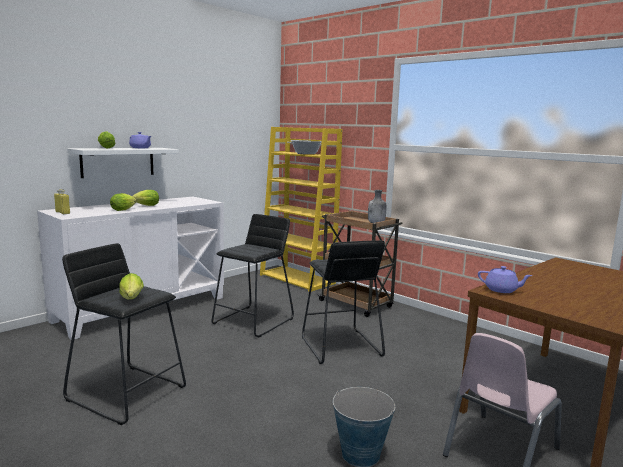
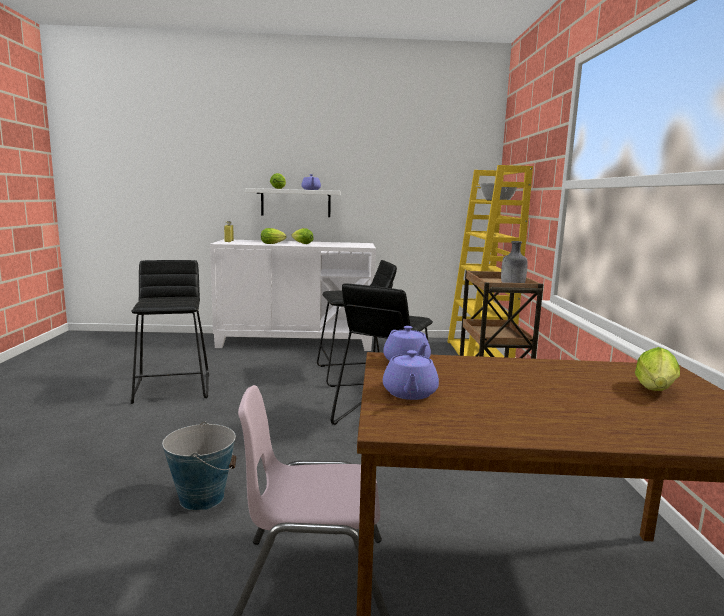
camera: 45 degrees right, 0 degrees up
(131, 299) = (160, 303): lettuce -> lettuce (655, 391)
(560, 306) = (409, 393): none -> purple teapot

